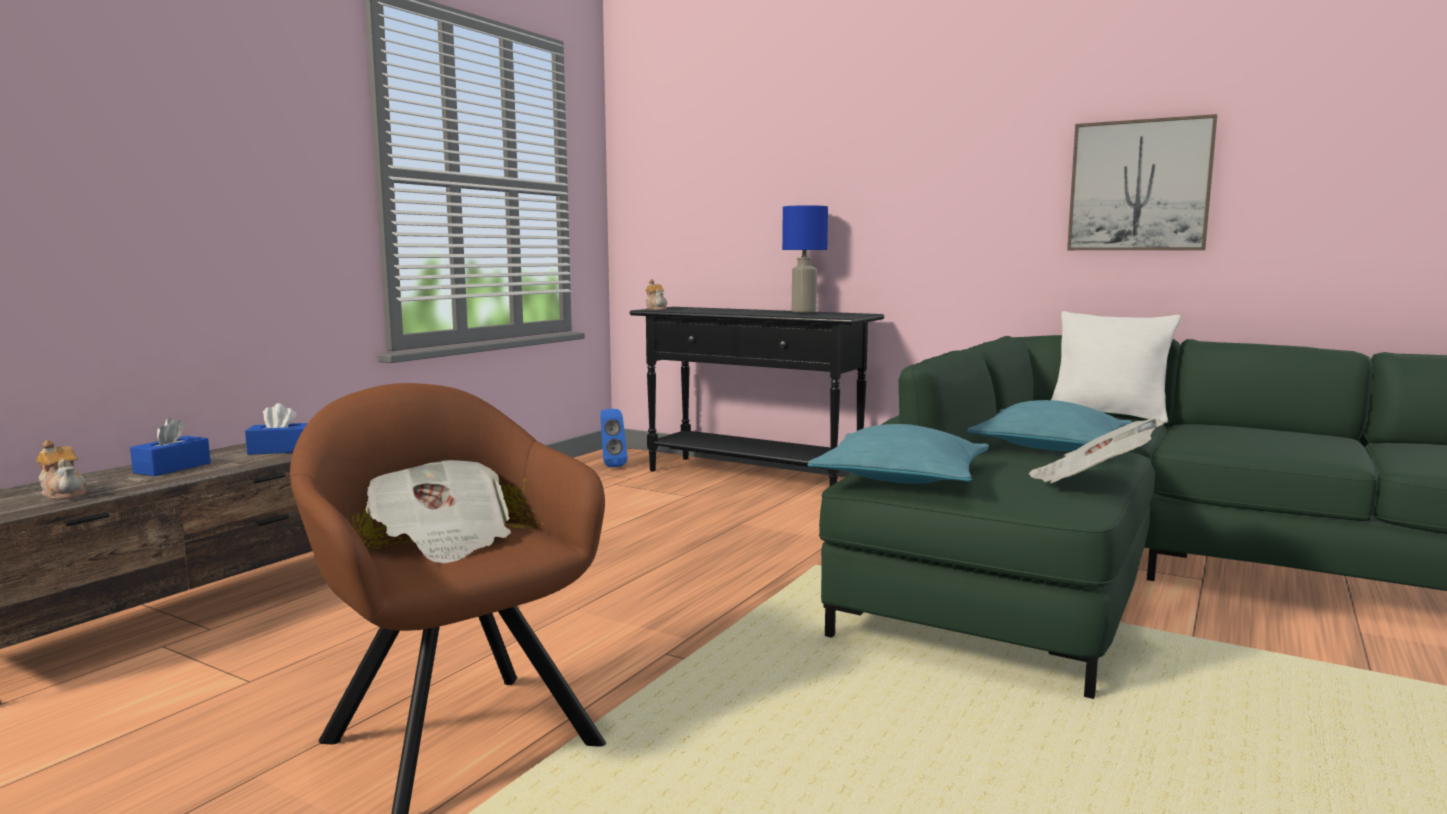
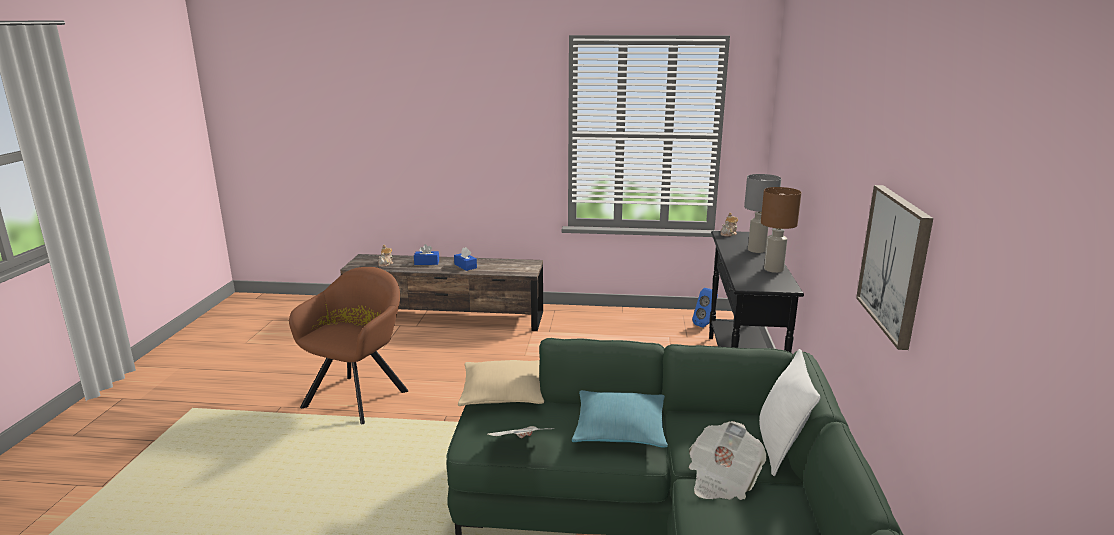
camera: 65 degrees right, 10 degrees up
(441, 540) = (353, 328): newspaper -> newspaper (722, 479)
(731, 310) = (756, 250): none -> grey table lamp
(804, 312) = (773, 270): blue table lamp -> brown table lamp
(901, 478) = (502, 393): turquoise pillow -> beige pillow

